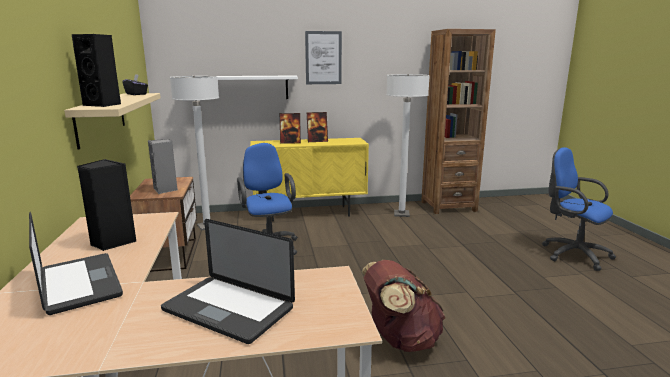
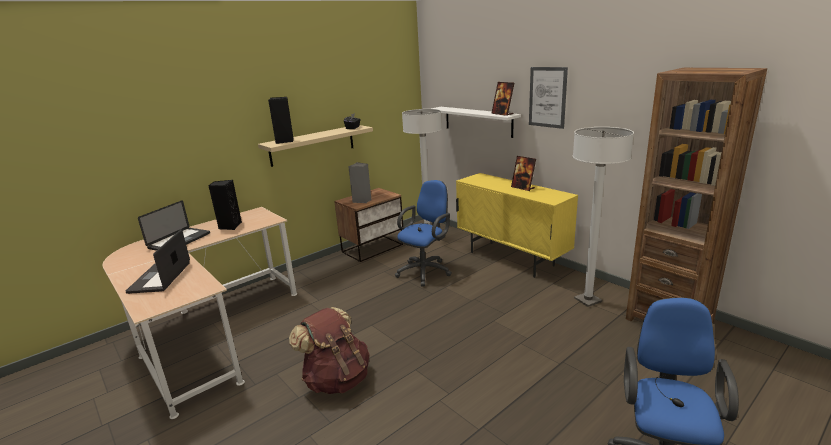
camera: 60 degrees right, 5 degrees up
(290, 142) = (498, 183): picture frame -> picture frame (502, 114)

